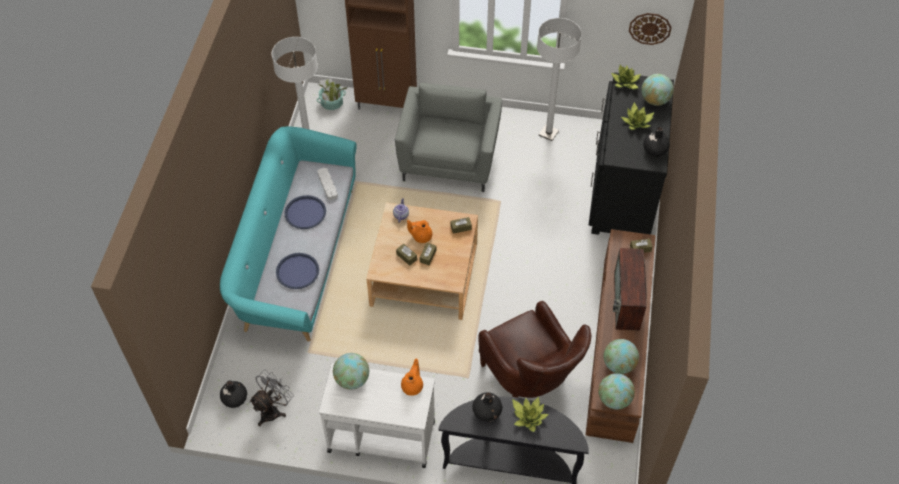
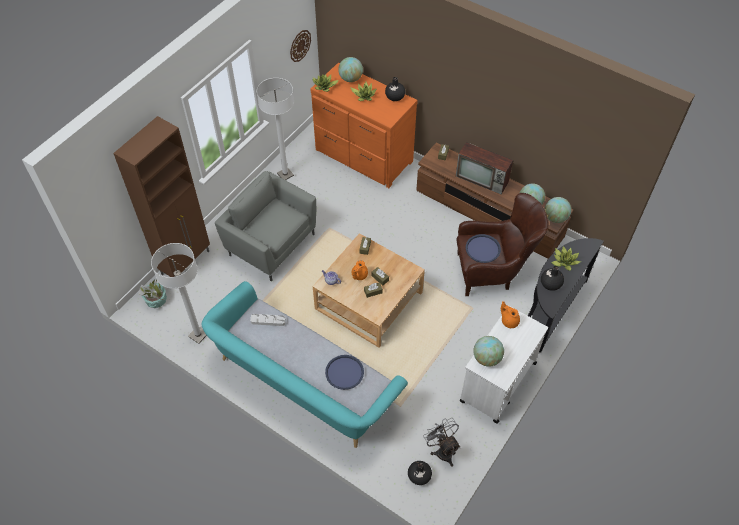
camera: 65 degrees left, 0 degrees up
(305, 213) = (287, 346): blue tray -> blue tray (483, 249)
(622, 191) = (363, 156): black dresser -> orange dresser

